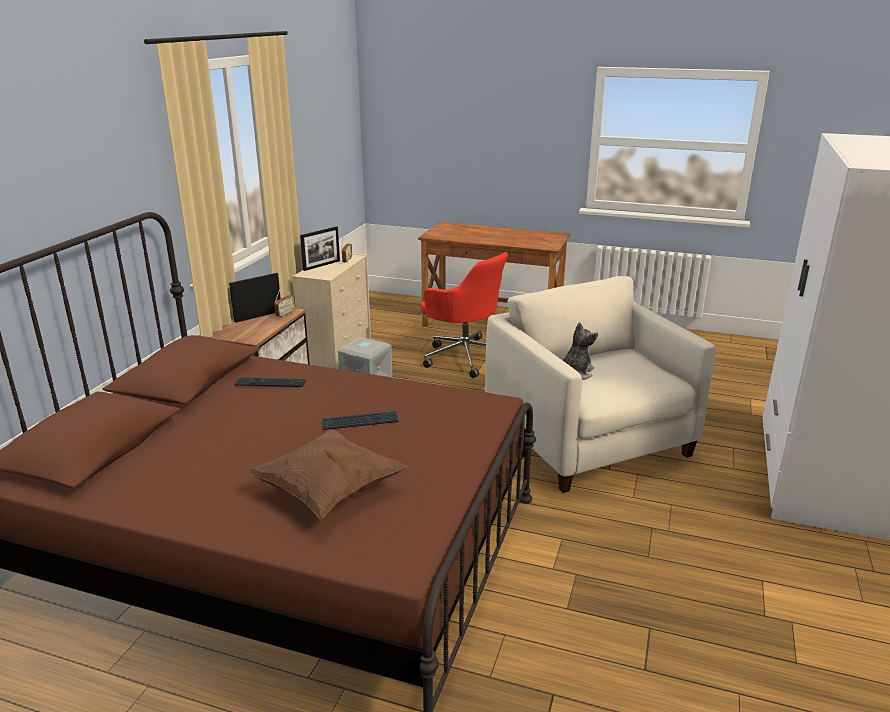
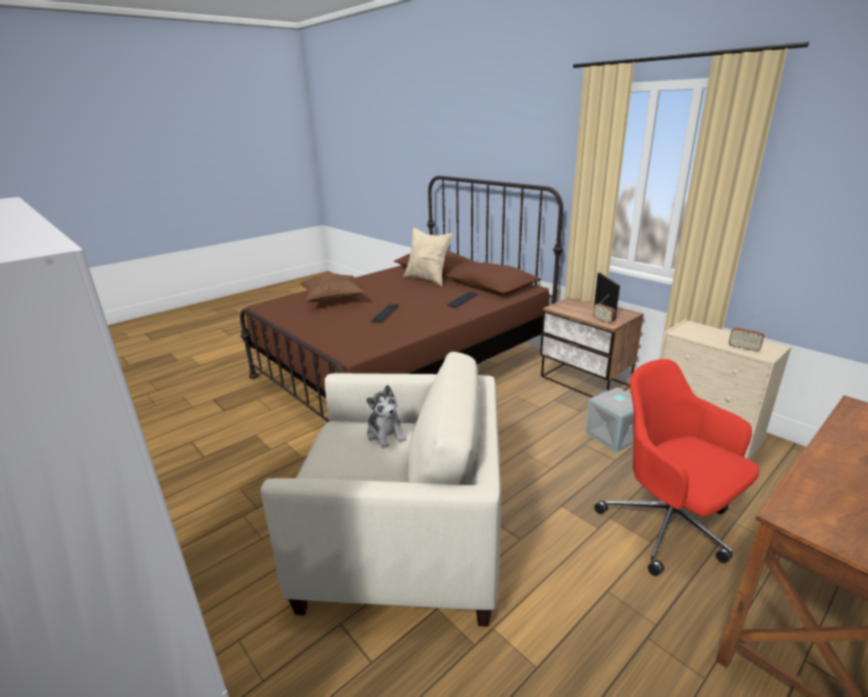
camera: 120 degrees right, 0 degrees up
(168, 436) = (427, 279): none -> beige pillow
(321, 265) = (723, 334): picture frame -> none
(464, 356) = (669, 526): red office chair -> red office chair turned 75 degrees clockwise

